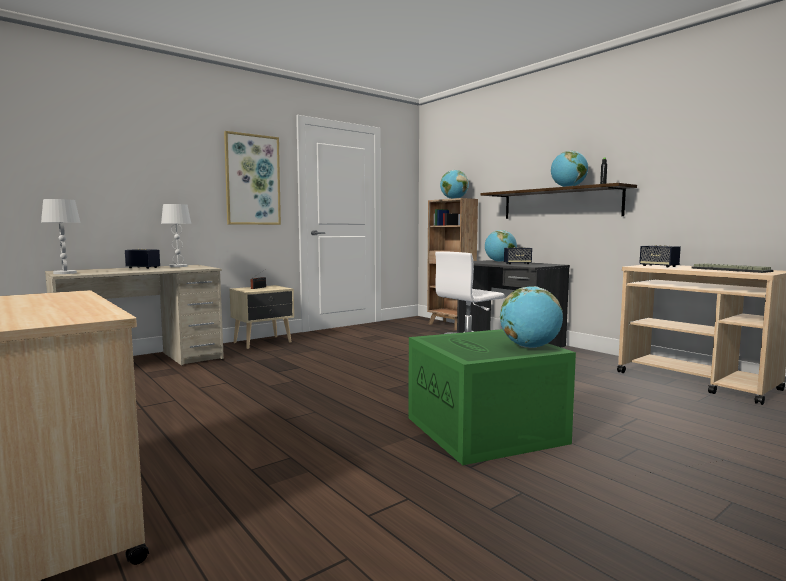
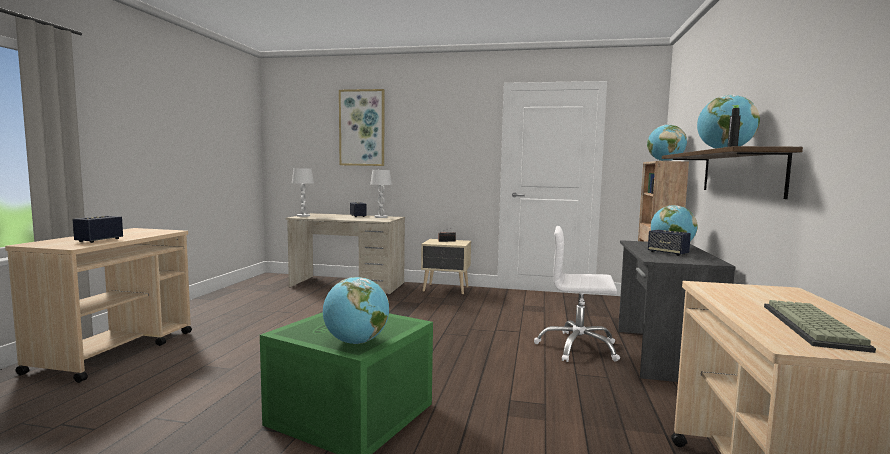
camera: 50 degrees right, 0 degrees up
(252, 180) = (456, 147): picture -> picture (362, 128)
(658, 266) = (745, 292): speaker -> speaker (99, 240)

